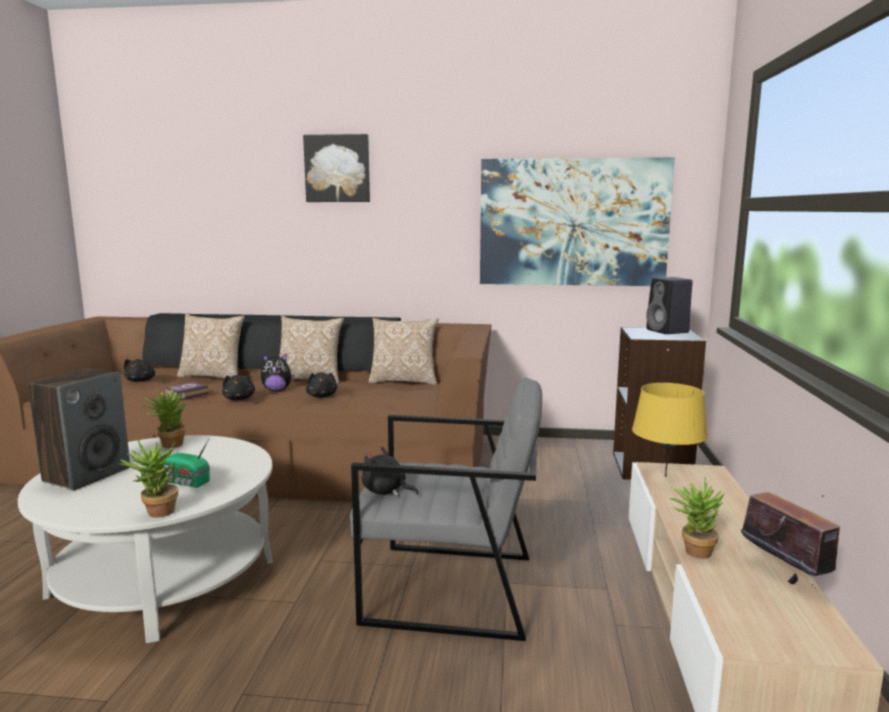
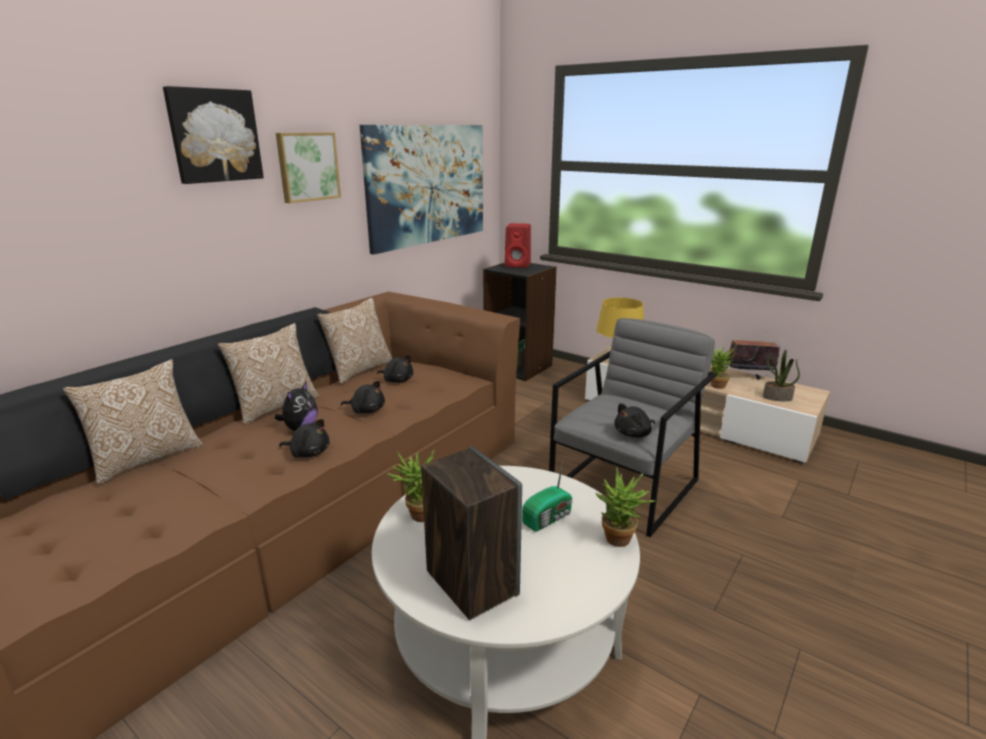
camera: 60 degrees left, 10 degrees up
(141, 381) = (69, 515): black plush toy -> black plush toy (397, 380)
(185, 395) = (238, 483): book -> none
(418, 195) = (307, 166): none -> picture
(668, 331) = (518, 265): black speaker -> red speaker
(739, 609) = (777, 397): none -> potted plant

